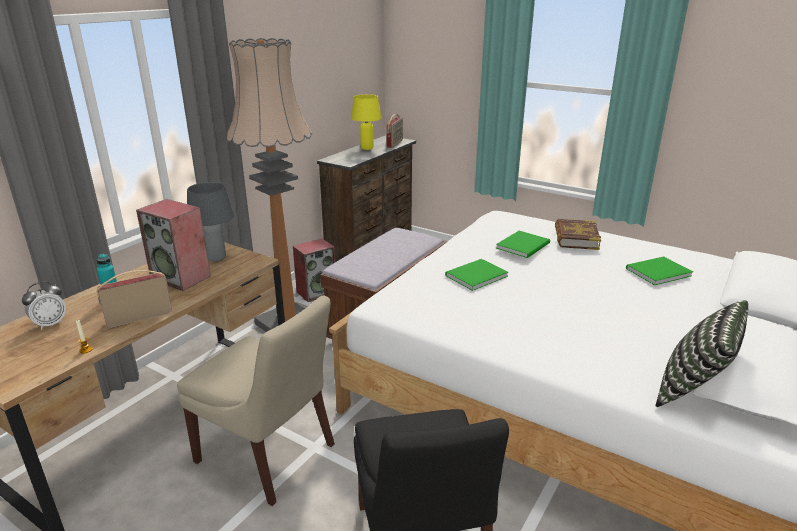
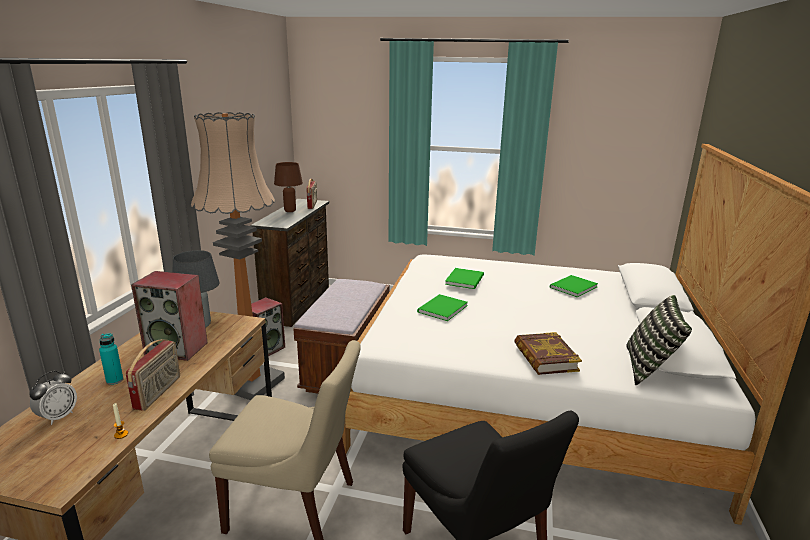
camera: 20 degrees left, 5 degrees down
(139, 317) = (158, 393): radio -> radio turned 150 degrees clockwise
(367, 148) = (290, 211): yellow table lamp -> brown table lamp
(575, 238) = (499, 269): book -> book (545, 358)

